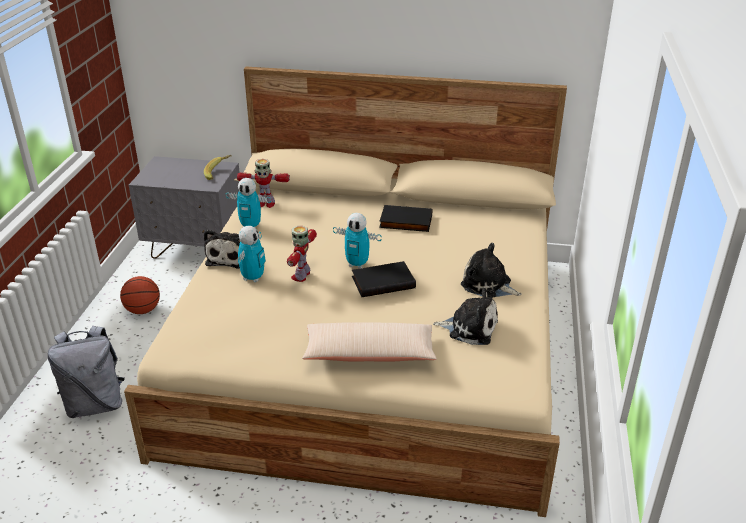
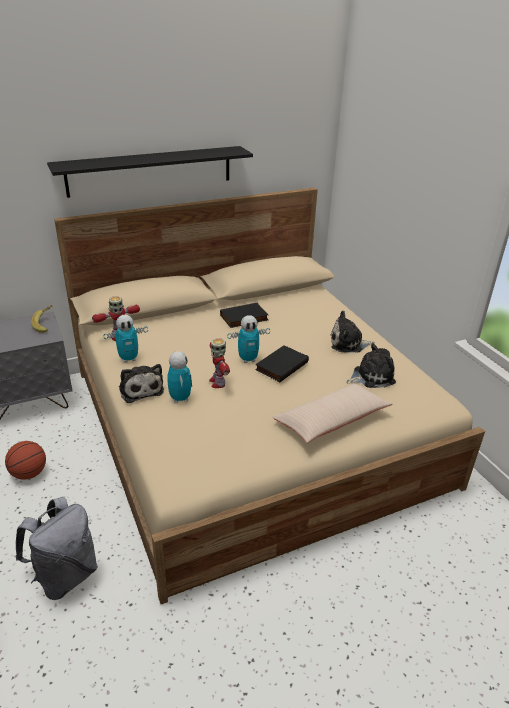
camera: 35 degrees left, 0 degrees up
(353, 32) = (150, 171): none -> black shelf

